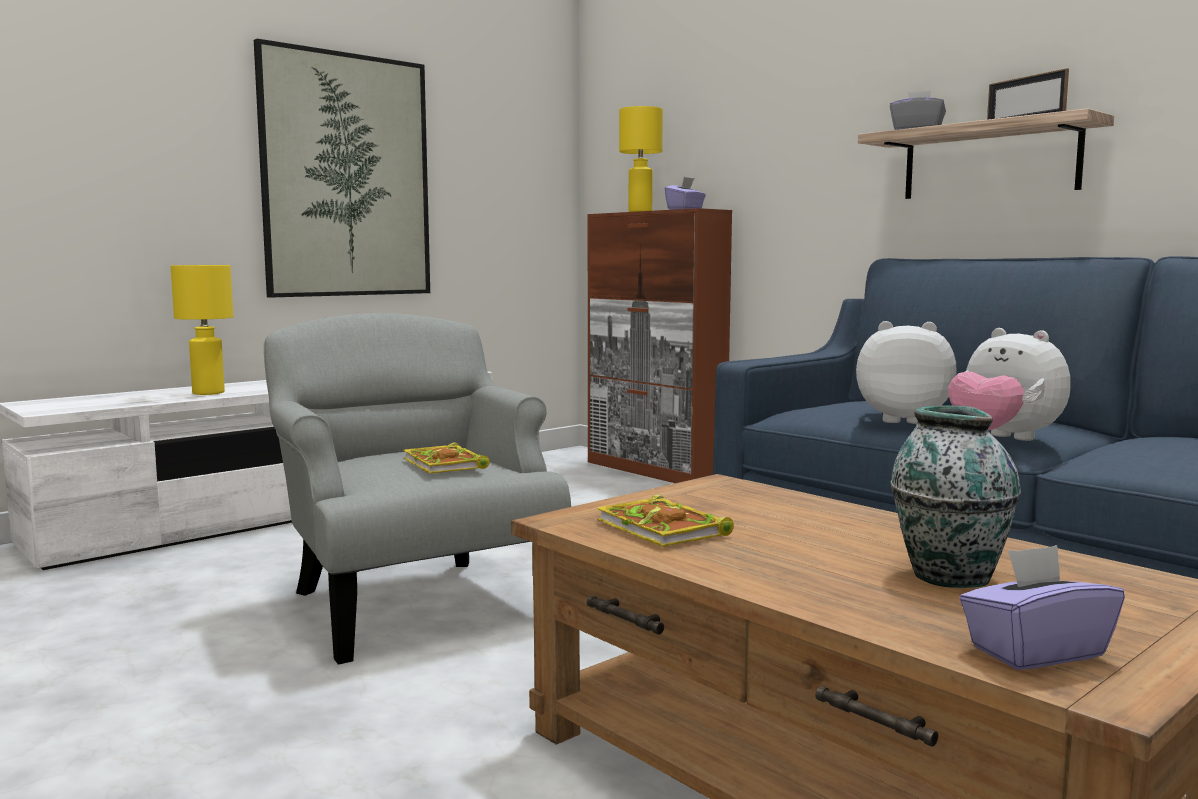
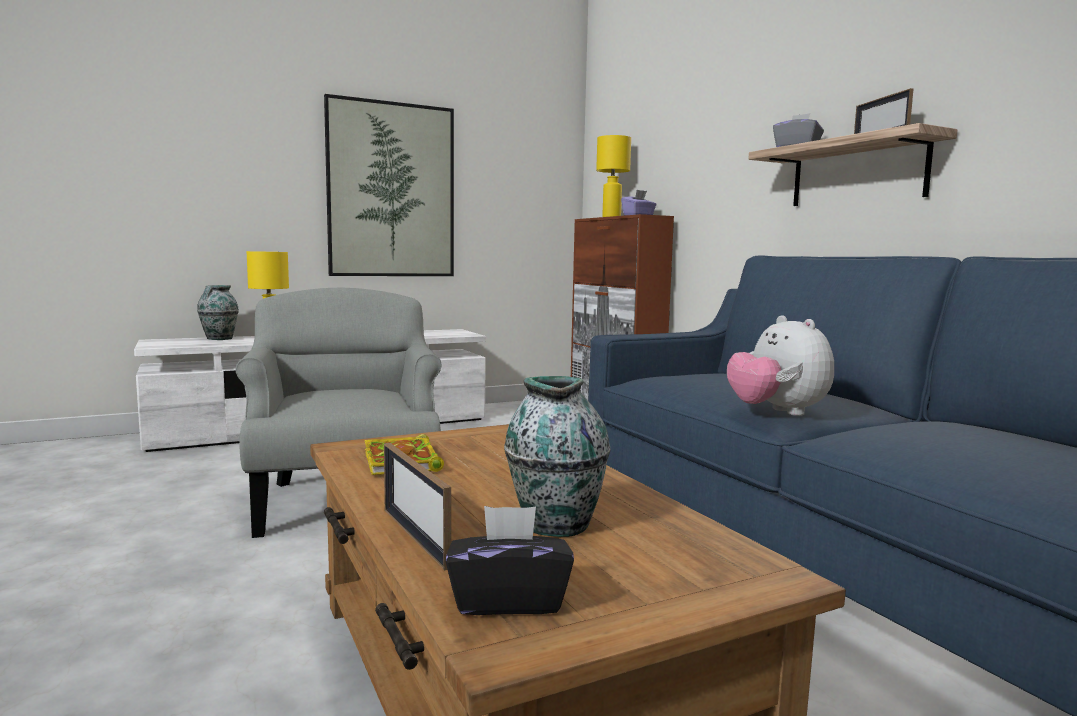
camera: 15 degrees right, 0 degrees up
(125, 395) = (219, 339): none -> vase
(446, 465) = (357, 400): book -> none
(831, 605) = (414, 537): none -> picture frame
(902, 420) = (714, 390): plush toy -> none
(1035, 652) = (508, 600): purple tissue box -> black tissue box

